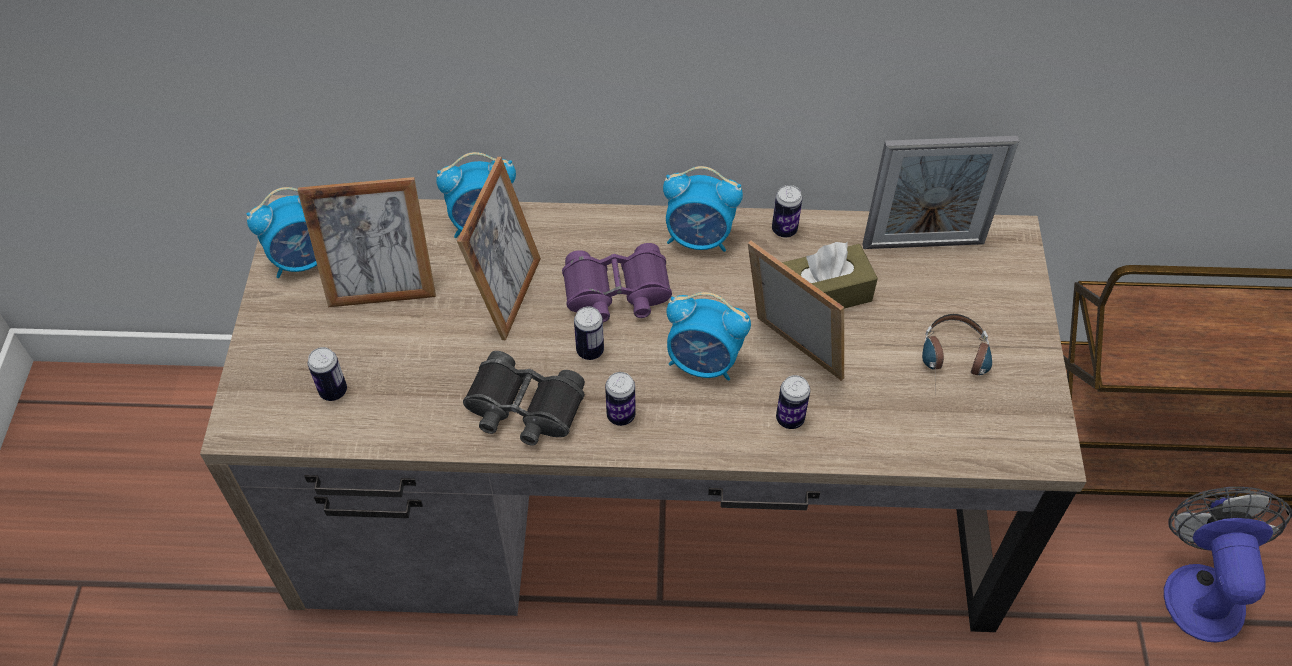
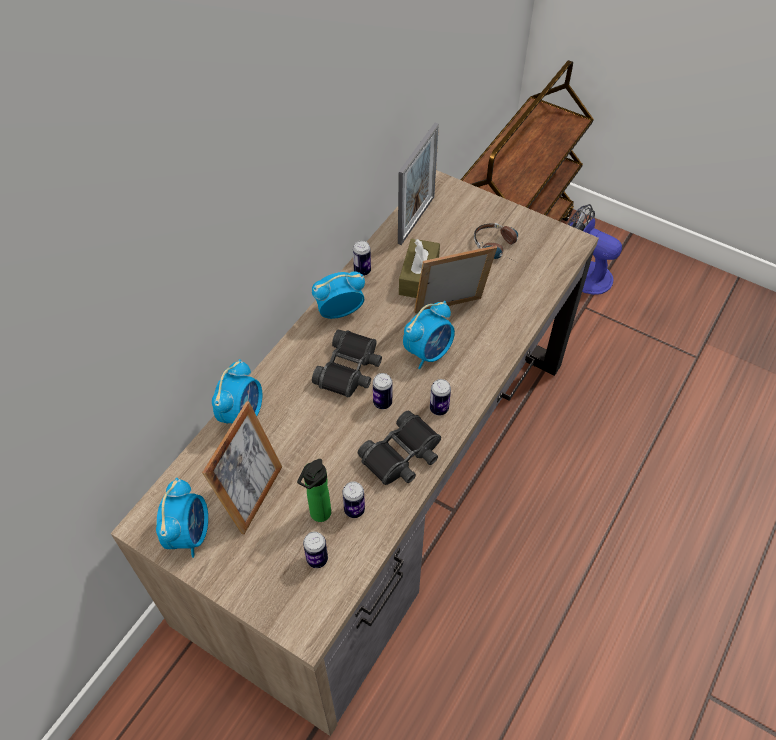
camera: 60 degrees left, 0 degrees up
(391, 364) = (318, 515): none -> bottle
(508, 295) = (310, 426): picture frame -> none
(617, 293) = (349, 369): purple binoculars -> black binoculars
(699, 238) = (339, 311): alarm clock -> alarm clock turned 150 degrees counterclockwise
(790, 419) = (491, 332): can -> can (354, 510)

